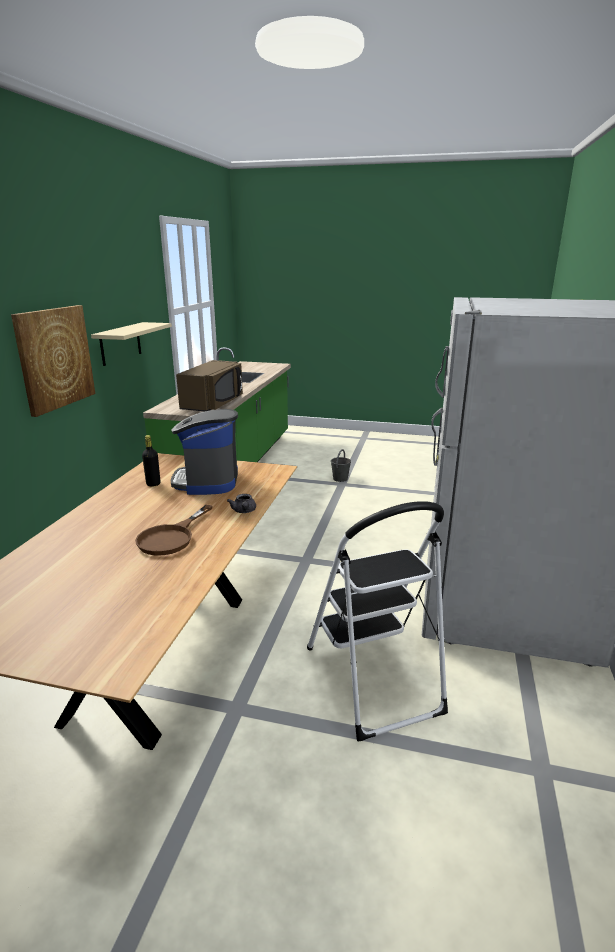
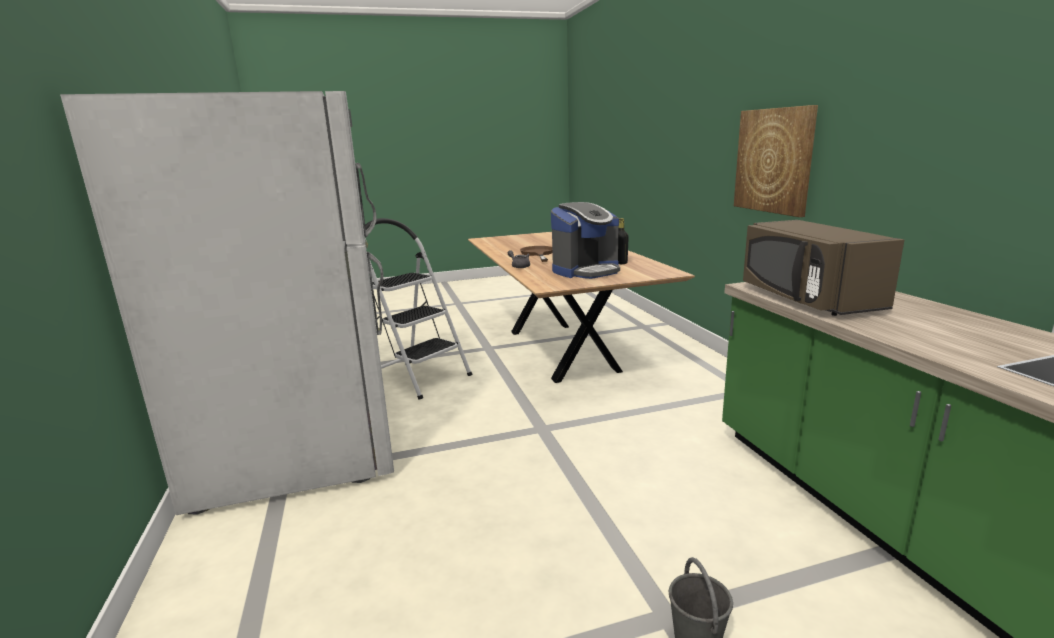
camera: 150 degrees right, 5 degrees down
(120, 343) = (882, 170): beige shelf -> none
(207, 481) = (586, 271): coffee machine -> coffee machine turned 90 degrees clockwise

